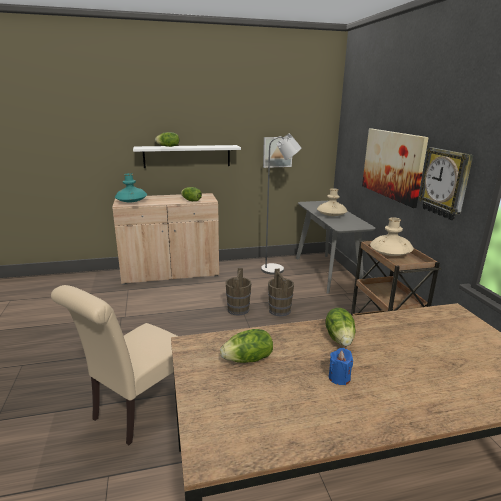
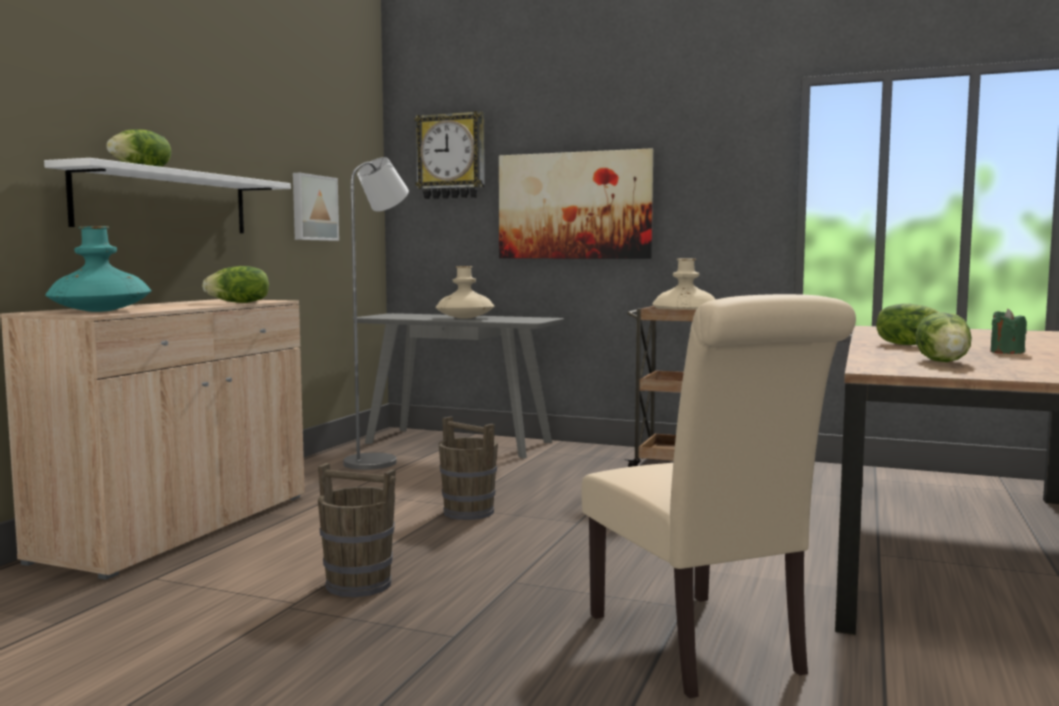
camera: 55 degrees left, 15 degrees down
(279, 310) = (525, 491): brown bucket -> brown bucket (359, 584)
(339, 378) = (1006, 352): blue candle -> green candle
(445, 183) = (706, 206): wall clock -> wall clock (451, 156)

